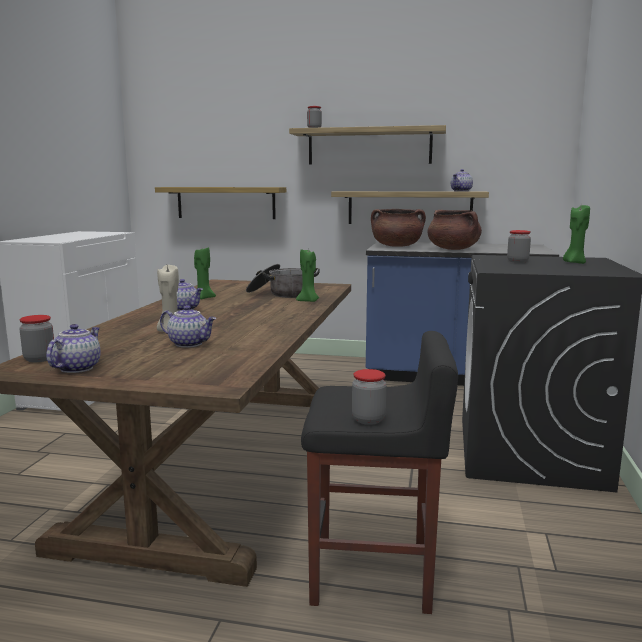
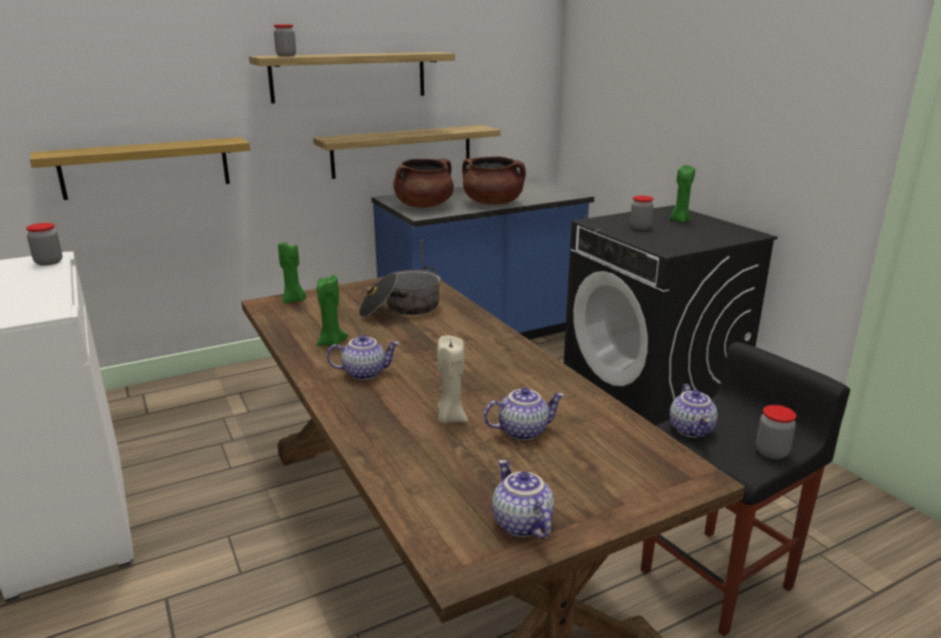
camera: 40 degrees left, 10 degrees up
(39, 359) = (440, 531): jar -> jar (49, 262)
(308, 301) = (459, 314): green candle -> green candle (294, 300)
(461, 191) = (466, 129): teapot -> teapot (692, 430)

